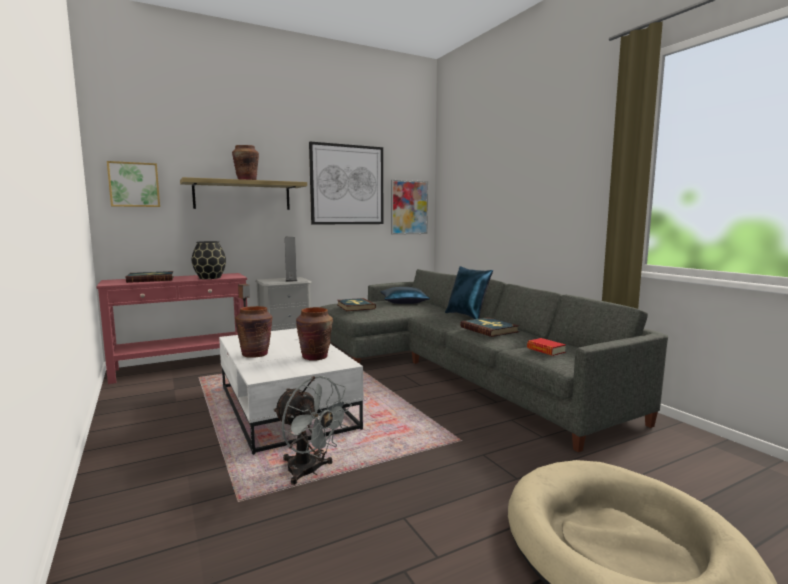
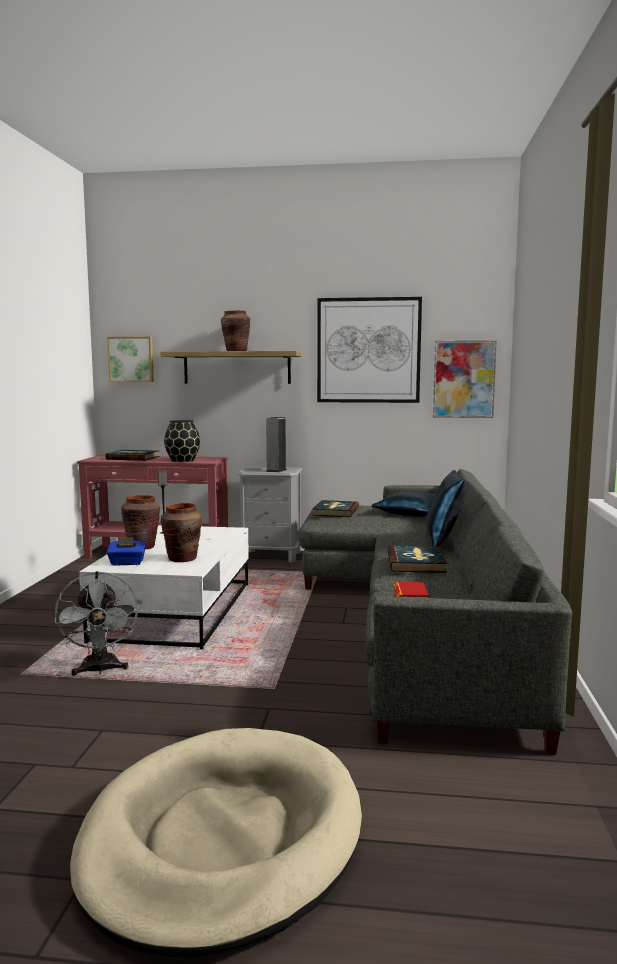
camera: 35 degrees right, 0 degrees up
(276, 369) = (127, 563): none -> blue tissue box

